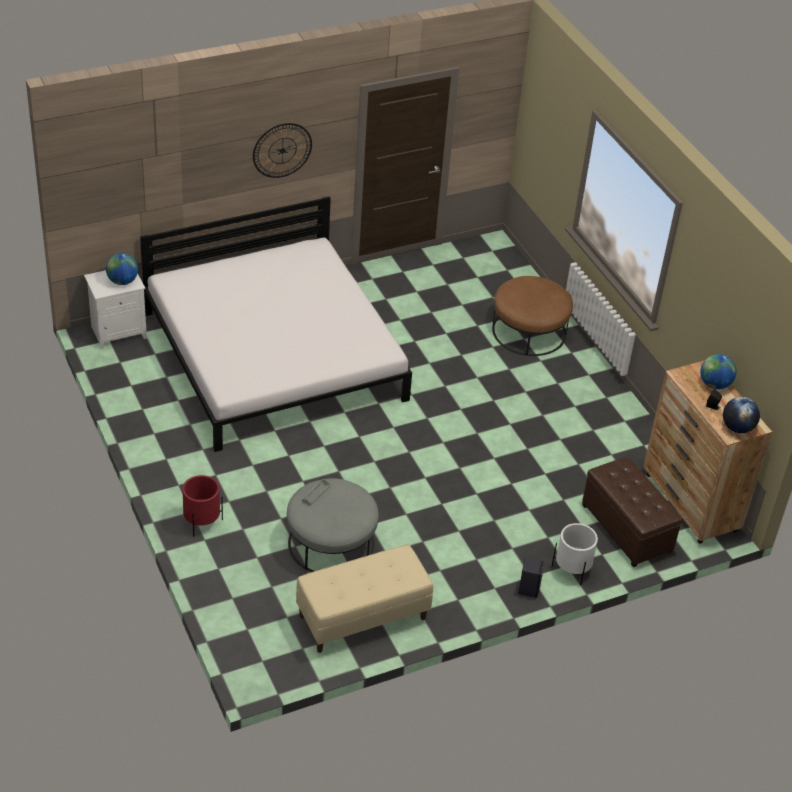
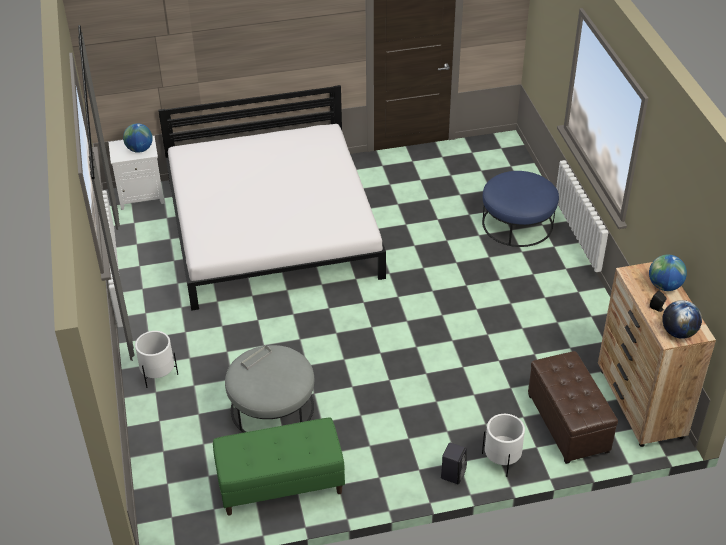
camera: 15 degrees right, 0 degrees up
(202, 522) = (158, 375): red planter -> white planter
(282, 150) = (291, 38): wall clock -> none
(362, 618) = (280, 485): beige bench -> green bench
(529, 331) = (517, 223): brown ottoman -> blue ottoman

